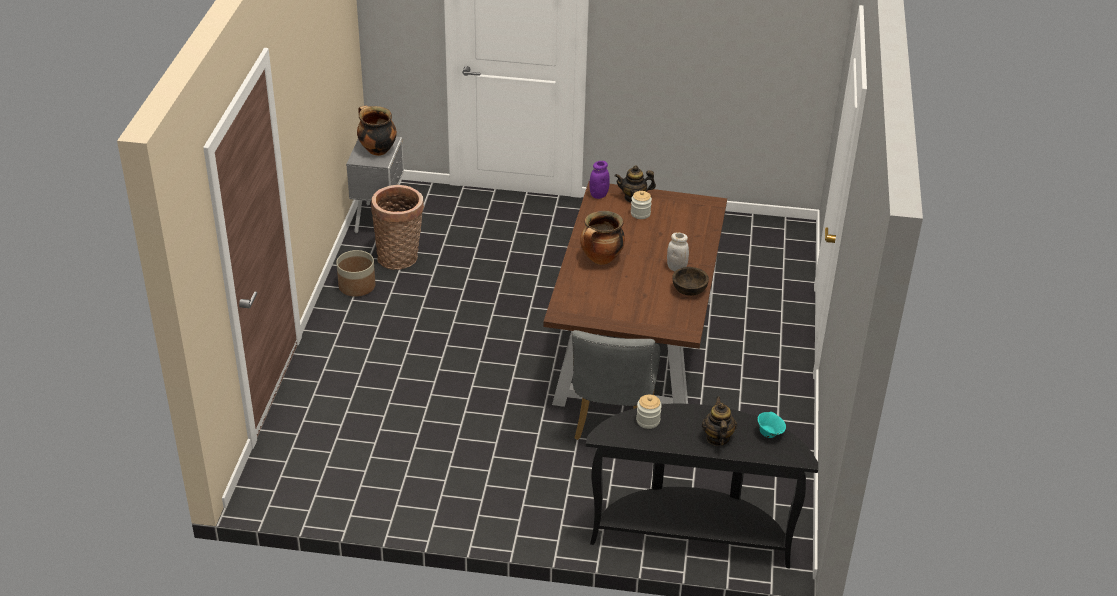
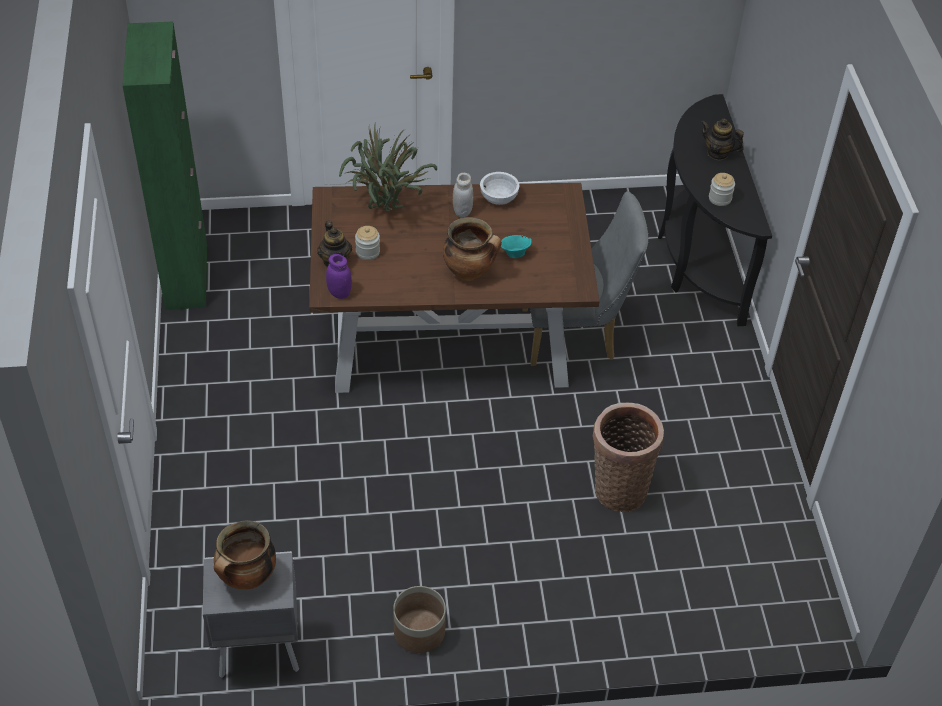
camera: 105 degrees left, 10 degrees up
(400, 257) = (341, 599): basket -> basket (618, 487)
(685, 228) = (385, 213): none -> potted plant
(689, 290) = (498, 198): brown bowl -> white bowl
(717, 438) = (718, 153): teapot -> teapot turned 45 degrees clockwise
(735, 223) = (187, 276): none -> green cabinet
(769, 433) = (693, 123): turquoise bowl -> turquoise bowl (514, 253)

